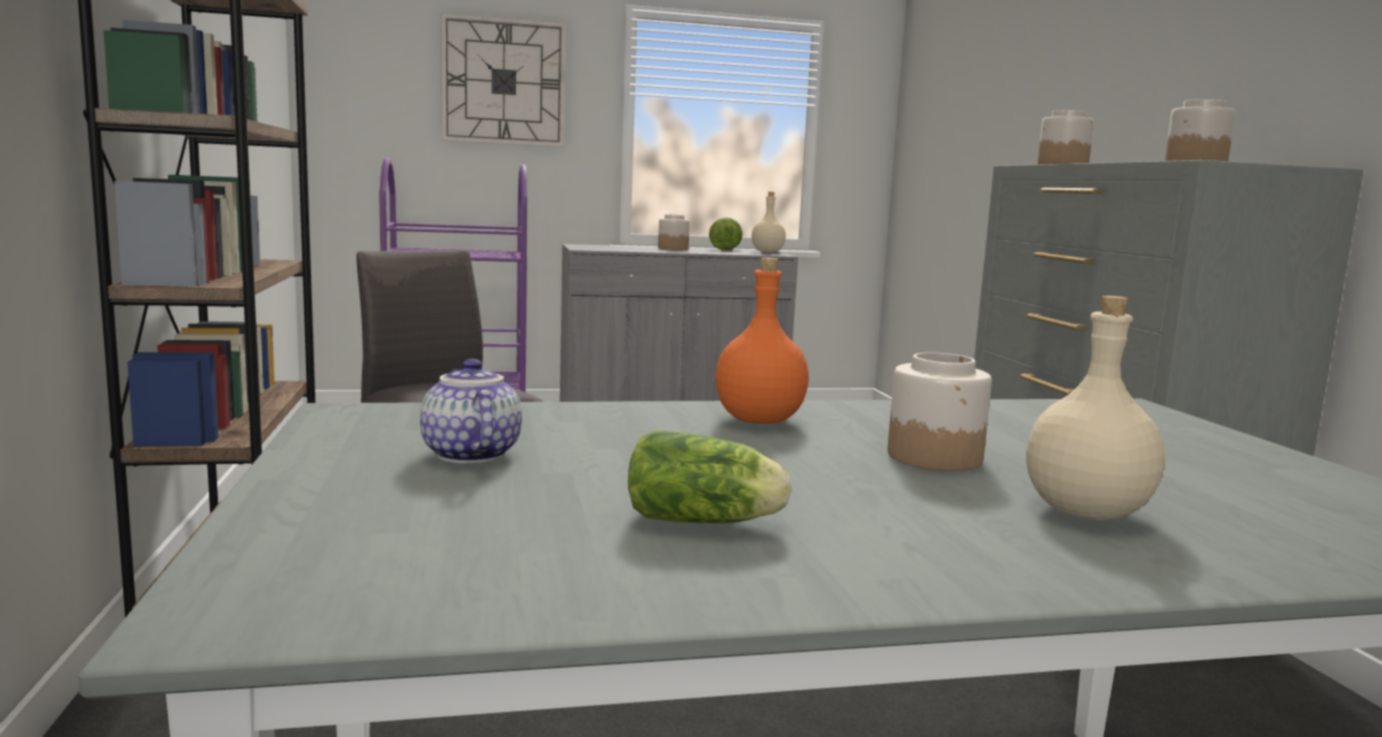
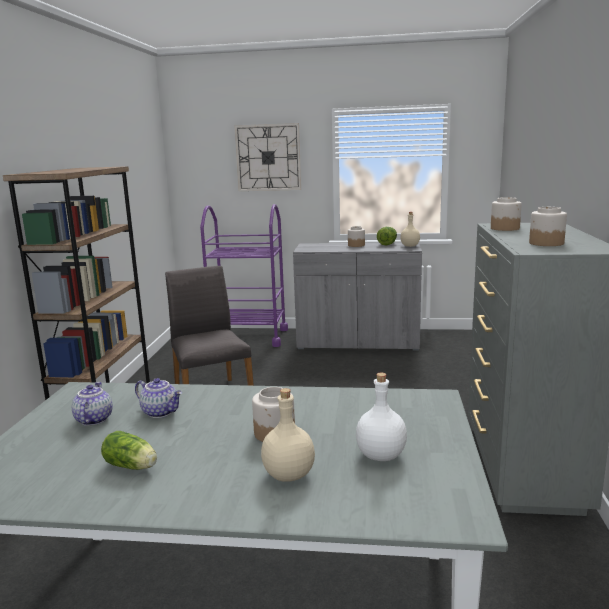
camera: 20 degrees right, 5 degrees up
(624, 438) = (161, 412): none -> teapot
(761, 420) = (233, 401): orange bottle -> none
(1198, 477) = (380, 456): none -> white bottle

